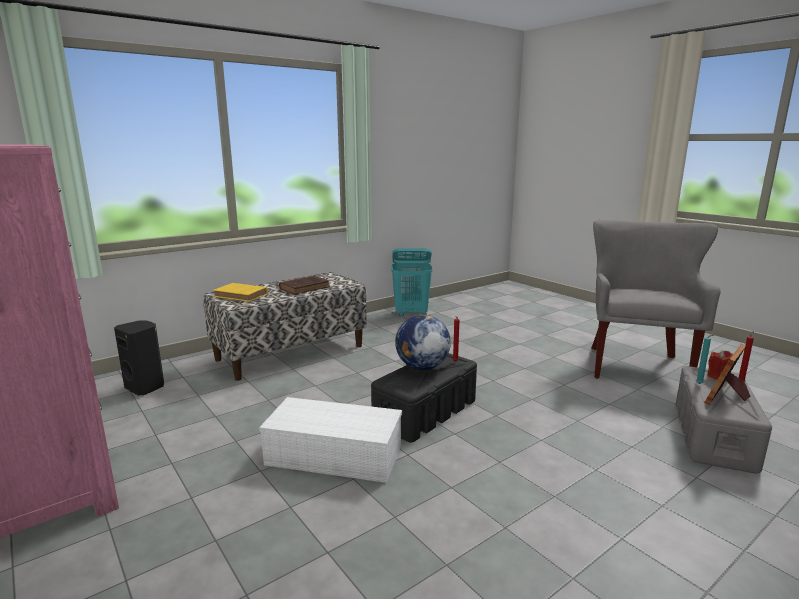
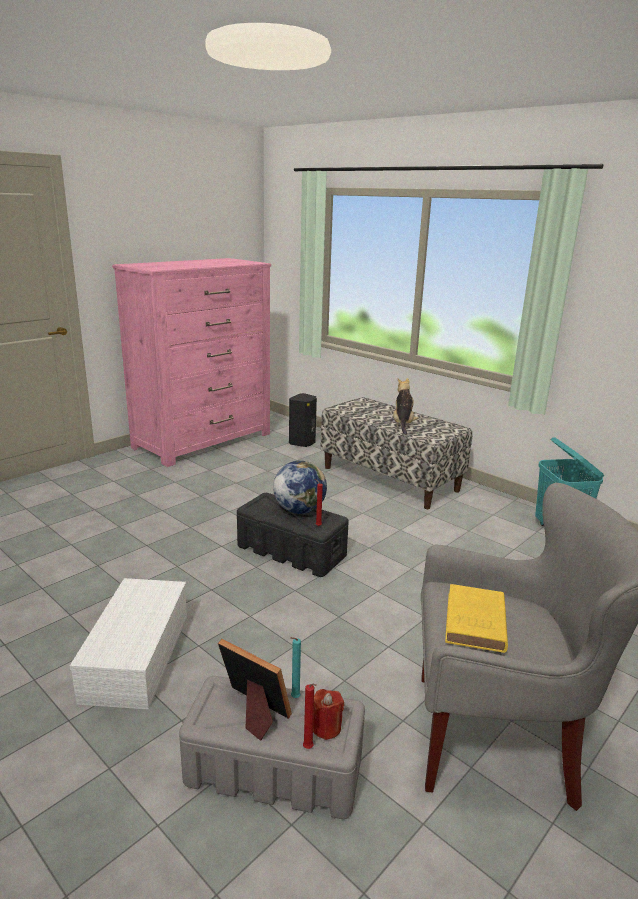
camera: 80 degrees right, 5 degrees up
(242, 295) = (363, 407): yellow book -> yellow book (475, 623)
(305, 287) = (403, 424): brown book -> plush toy
(332, 456) = (218, 516): white storage box -> white storage box (136, 655)

